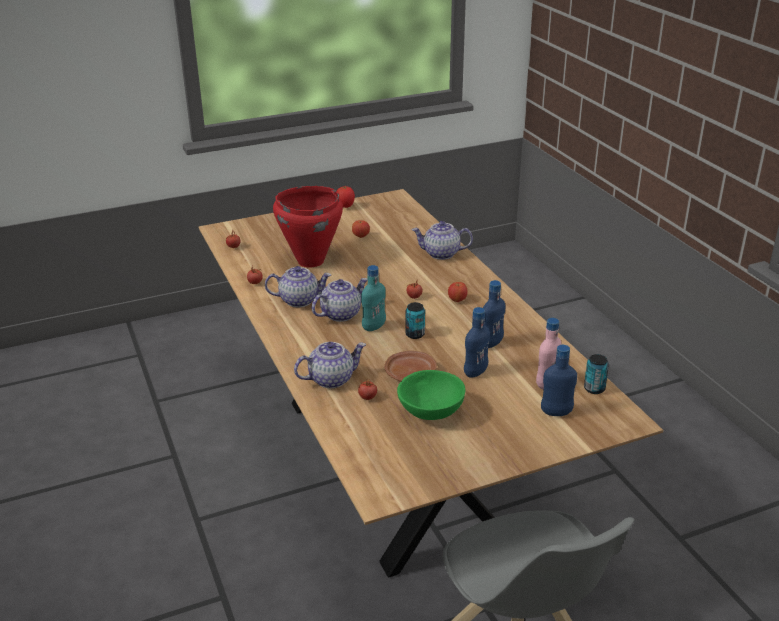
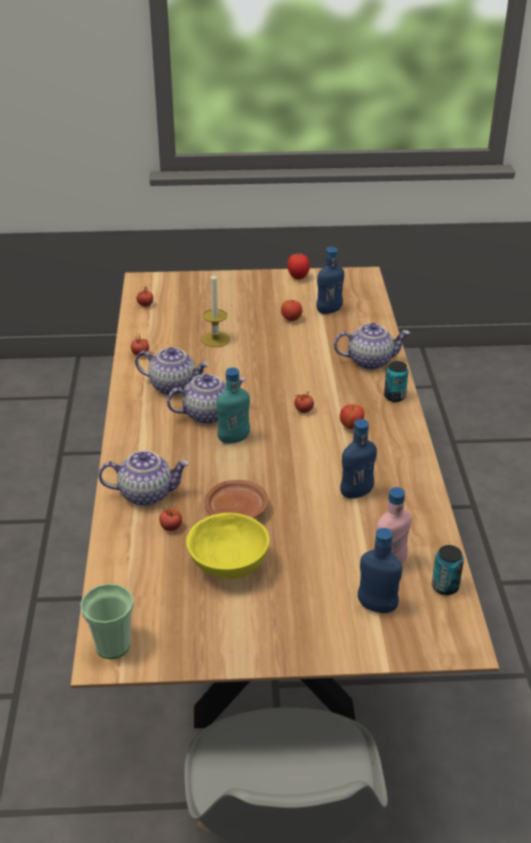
camera: 20 degrees right, 5 degrees up
(310, 261) = (215, 339): red cooking pot -> candle
(379, 487) = (112, 646): none -> cup
(415, 334) = (274, 459): can -> can (394, 396)
(431, 414) = (228, 567): green bowl -> yellow bowl
(441, 254) = (370, 361): teapot -> teapot turned 150 degrees clockwise
(475, 372) = (313, 527): blue bottle -> blue bottle (329, 310)

